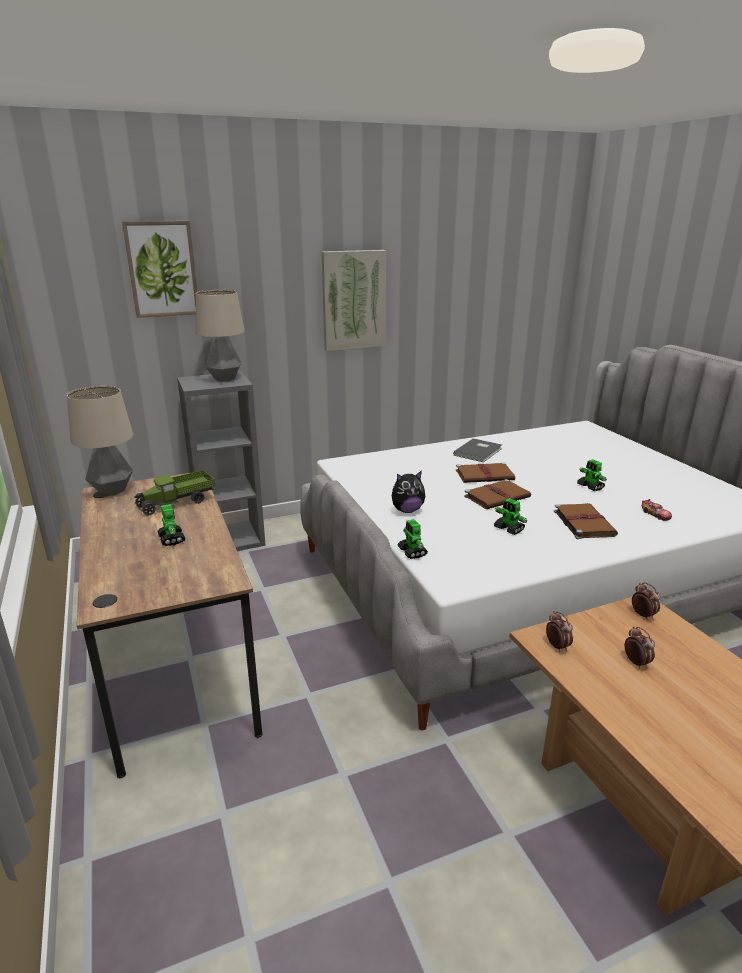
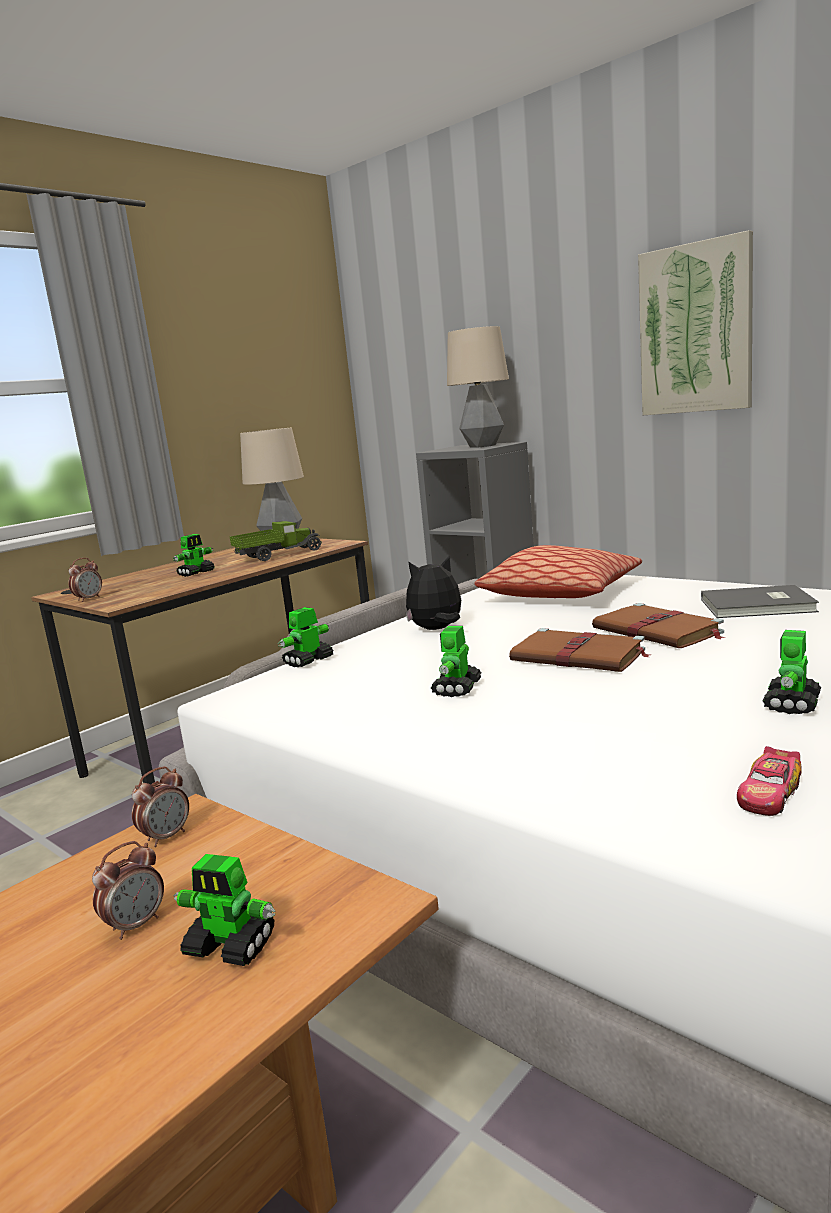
camera: 65 degrees right, 10 degrees down
(162, 269) = (454, 312): picture -> none
(177, 502) = (278, 555): toy truck -> toy truck turned 120 degrees clockwise
(390, 470) = (561, 593): none -> pillow
(407, 510) = (437, 630): plush toy -> plush toy turned 120 degrees clockwise
(583, 522) = (576, 731): brown book -> none
(642, 615) = (327, 906): alarm clock -> alarm clock (89, 599)
(662, 641) = (231, 946): none -> toy robot

